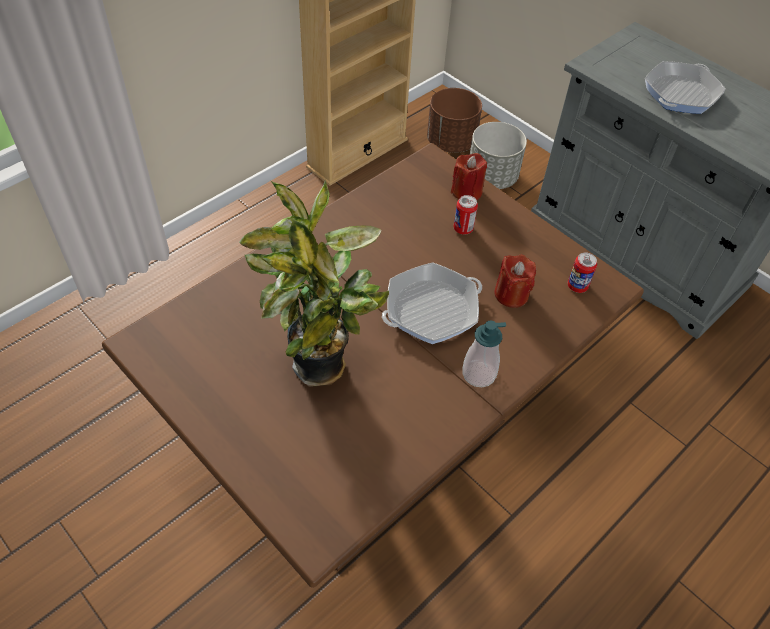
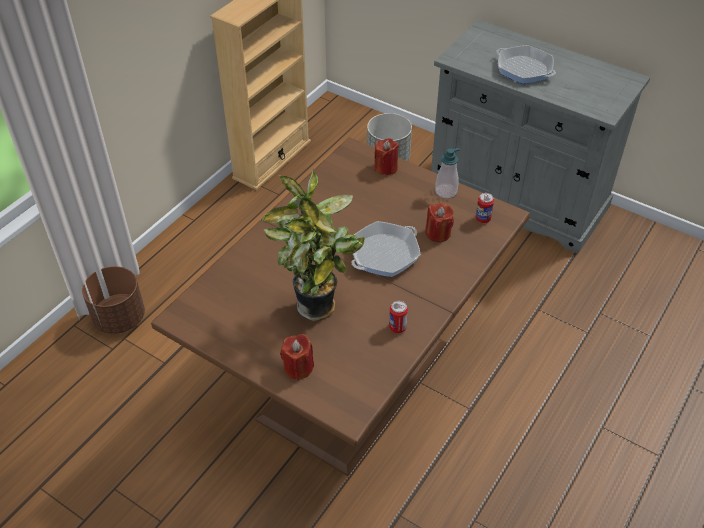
camera: 10 degrees left, 5 degrees down
(268, 450) = (298, 367): none -> red candle
(450, 142) = (346, 137): brown planter -> brown planter (119, 318)
(463, 229) = (390, 194): can -> can (397, 327)
(479, 374) = (430, 290): soap dispenser -> soap dispenser (446, 191)
(680, 94) = (524, 69): frying pan -> frying pan turned 105 degrees clockwise

